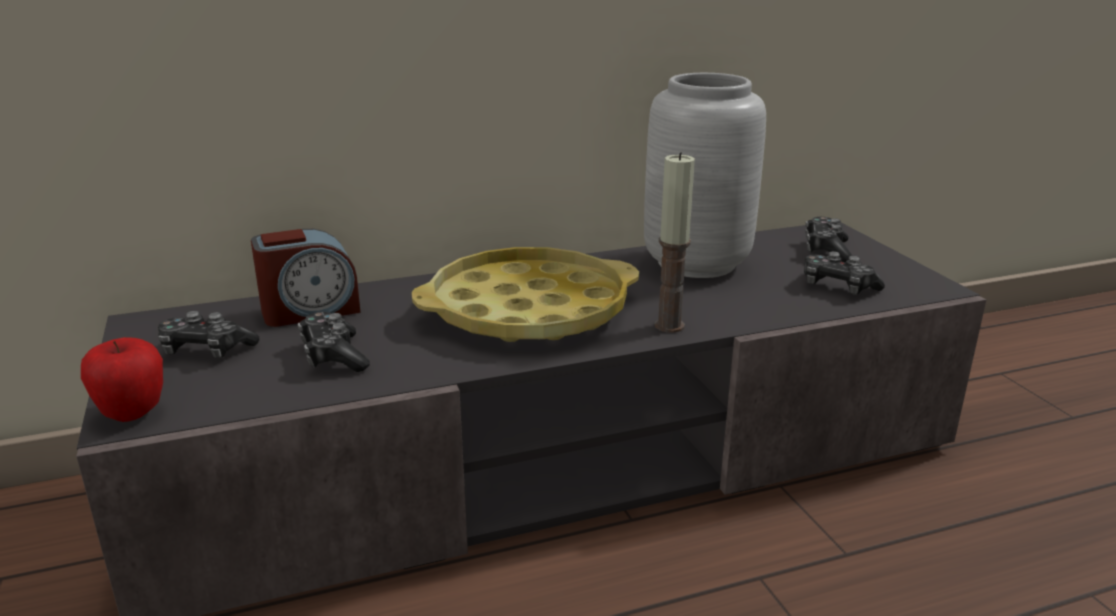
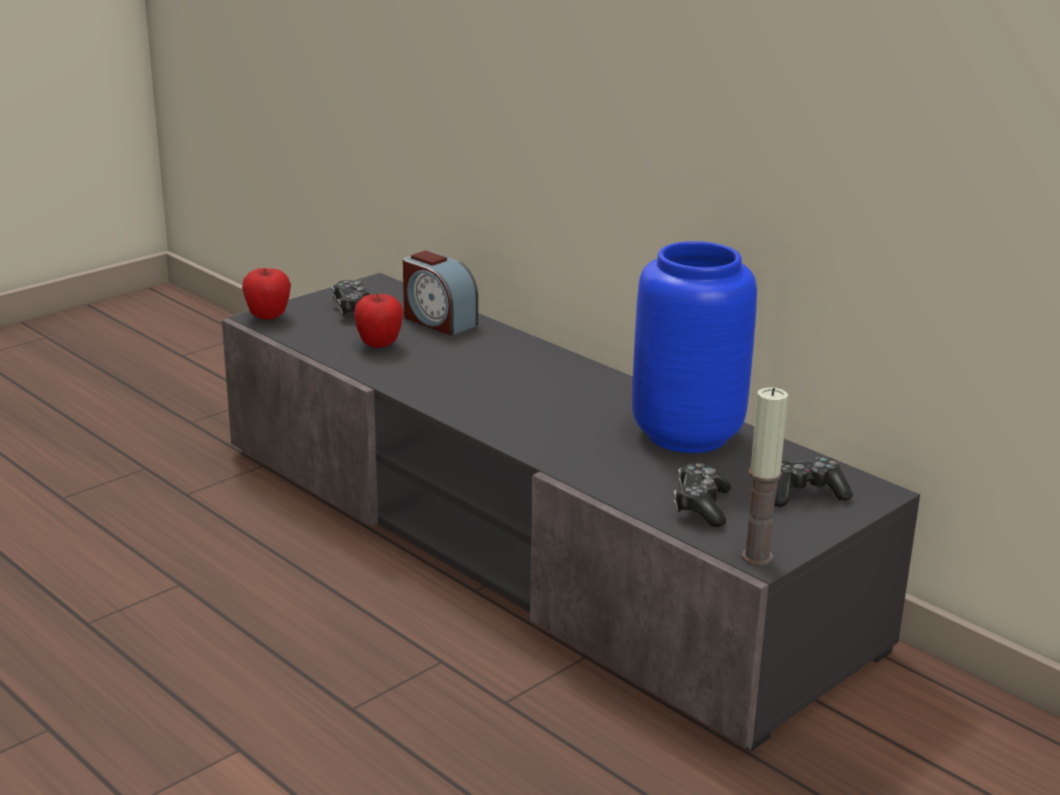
camera: 65 degrees right, 0 degrees up
(333, 355) = (379, 345): game controller -> apple
(528, 310) = (510, 386): yellow tray -> none
(669, 325) = (533, 442): candle -> candle (757, 557)
(698, 263) = (688, 436): grey vase -> blue vase

